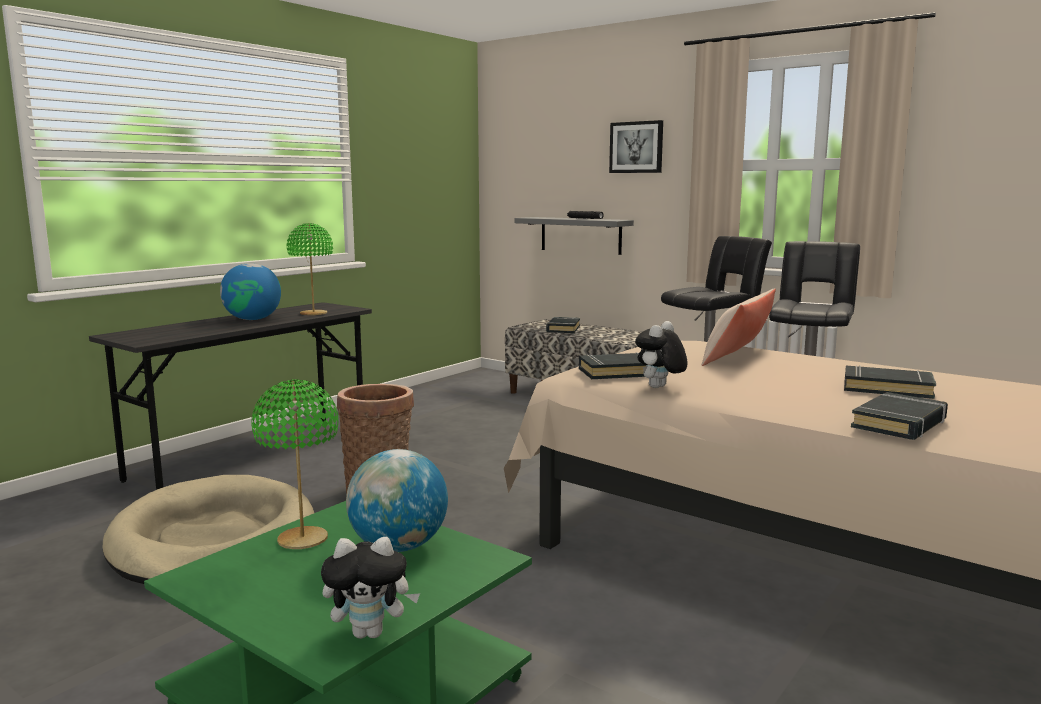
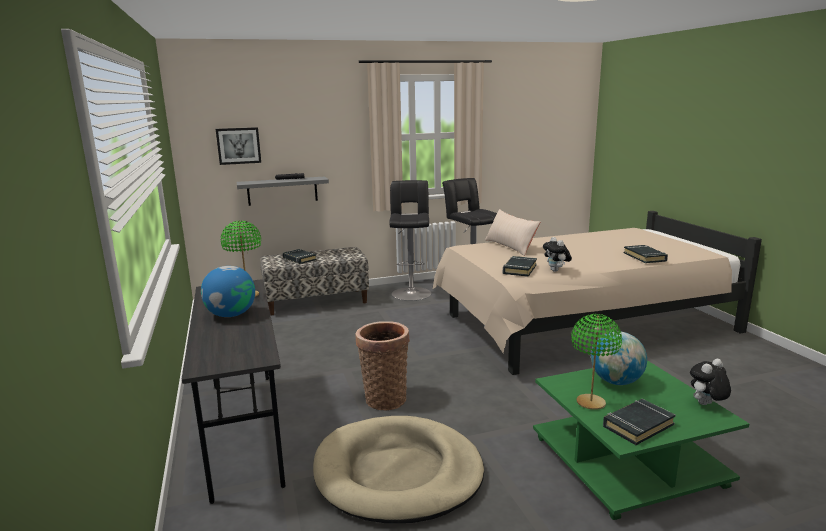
camera: 55 degrees left, 5 degrees up
(371, 632) = (706, 405): plush toy -> plush toy turned 150 degrees counterclockwise
(636, 147) = (322, 127): picture -> picture (238, 145)
(887, 388) = (595, 245): black book -> black book (637, 425)

